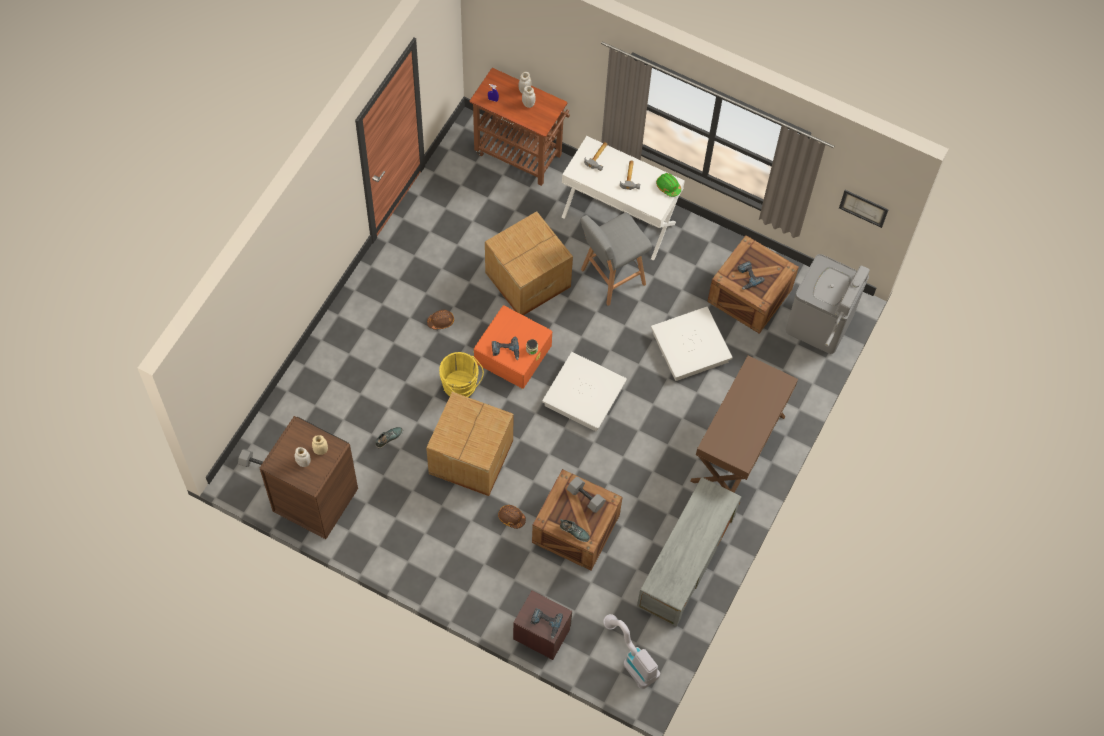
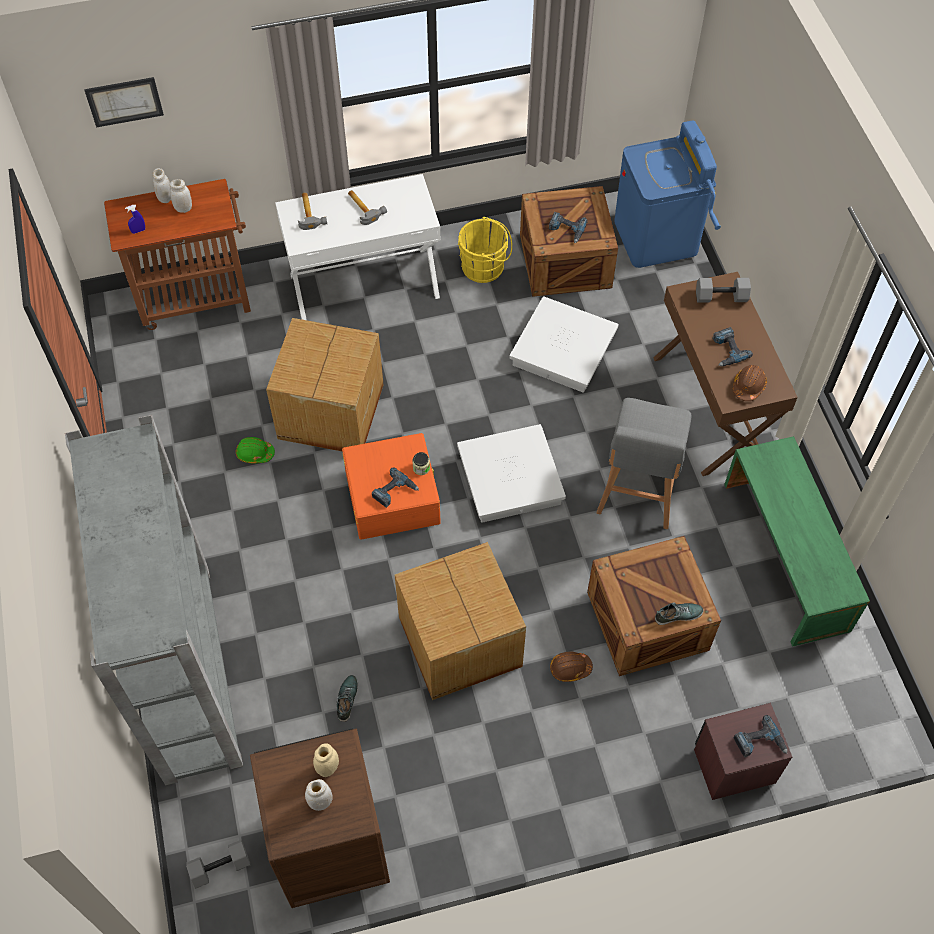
camera: 40 degrees left, 5 degrees down
(328, 359) = (188, 671): none -> grey bookcase
(441, 321) = (279, 526): brown hard hat -> brown hard hat (748, 386)
(461, 386) = (371, 575): yellow bucket -> yellow bucket (485, 267)
(585, 498) = (649, 569): grey dumbbell -> grey dumbbell (720, 298)
(611, 278) = (415, 345): grey stool -> grey stool (637, 496)
(632, 660) = (849, 706): vacuum cleaner -> none
(668, 187) = (413, 190): green hard hat -> green hard hat (255, 453)
(687, 561) = (787, 556): grey bench -> green bench
(739, 417) = (727, 350): none -> power drill
(819, 326) = (657, 240): grey washing machine -> blue washing machine
(863, 208) = (650, 51): picture -> picture (124, 101)

